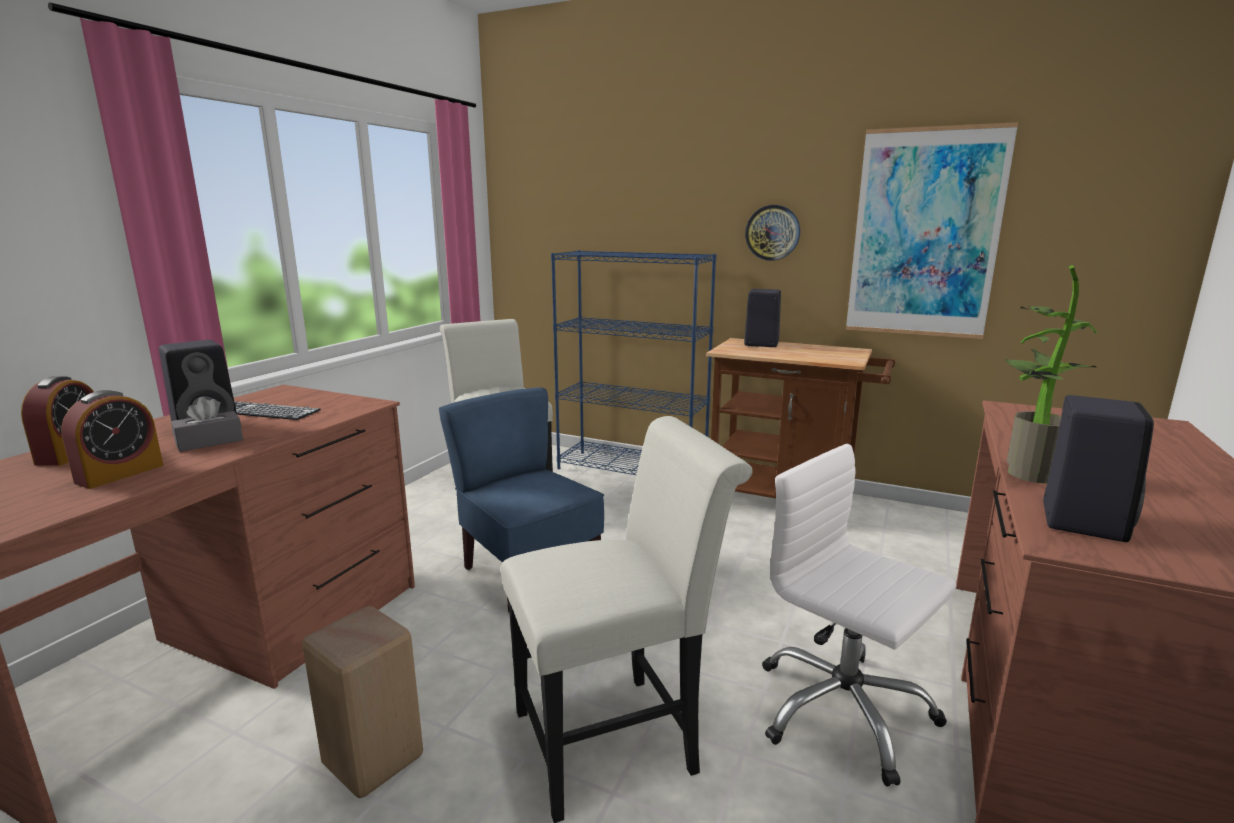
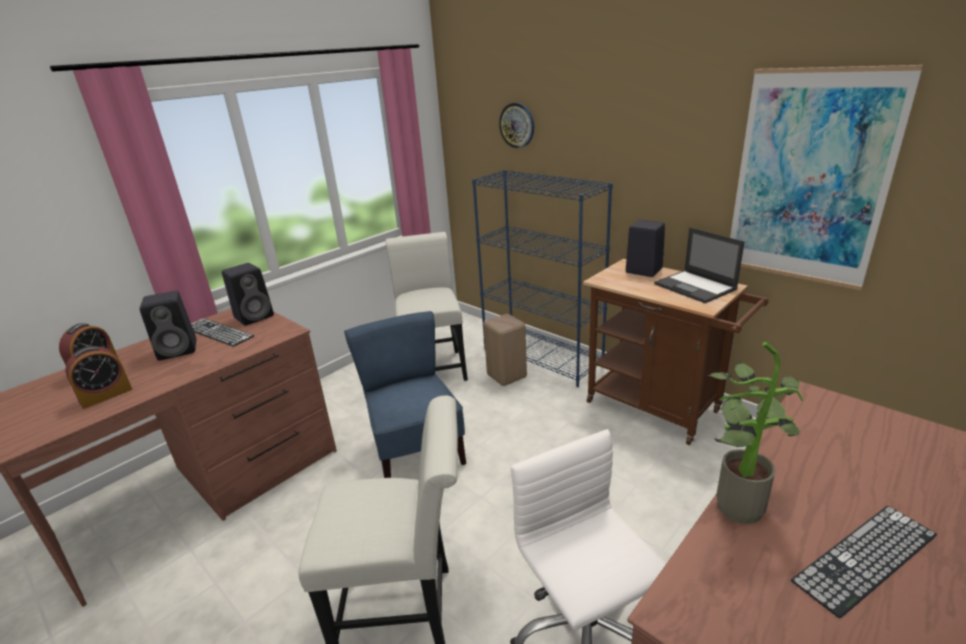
camera: 20 degrees right, 10 degrees up
(209, 442) = (170, 366): grey tissue box -> none
(372, 762) = (253, 593): beige stool -> beige stool (506, 376)
(772, 232) = (663, 166): wall clock -> wall clock (517, 125)
(825, 351) = (696, 287): none -> laptop
(1081, 520) = (725, 586): black speaker -> black speaker (255, 316)
(1167, 489) = (865, 557): none -> keyboard

